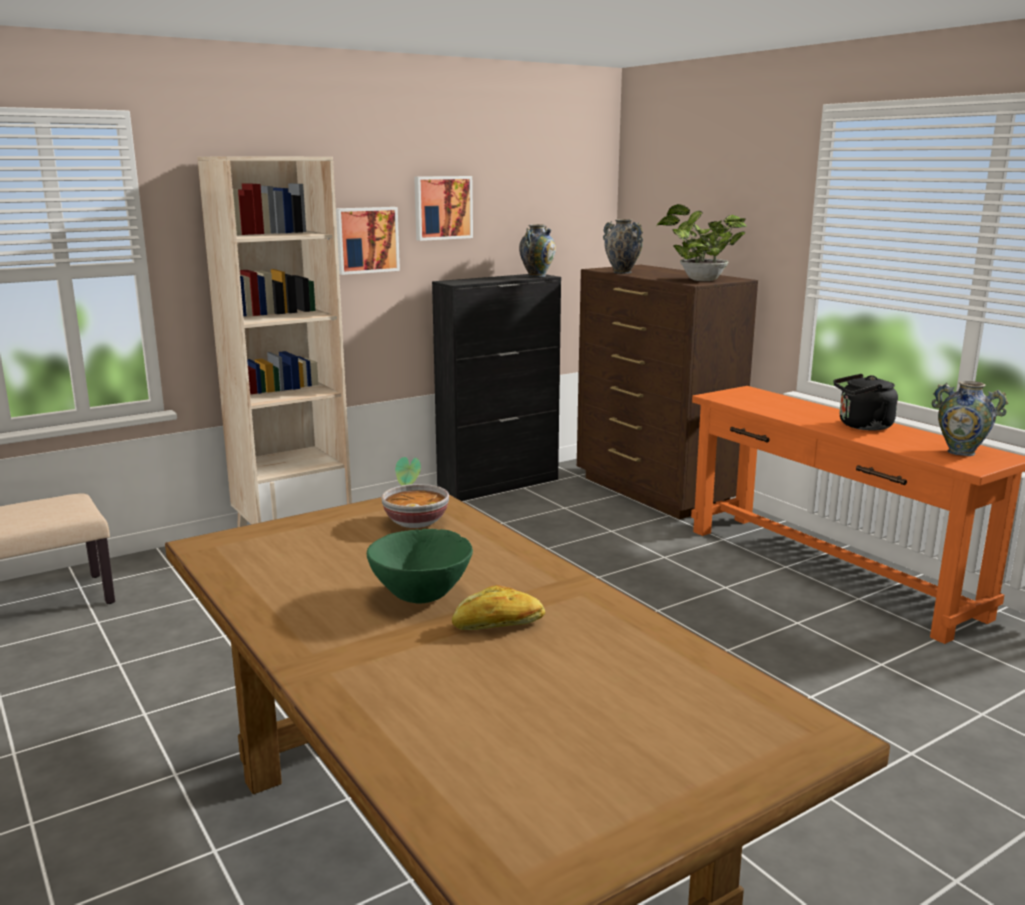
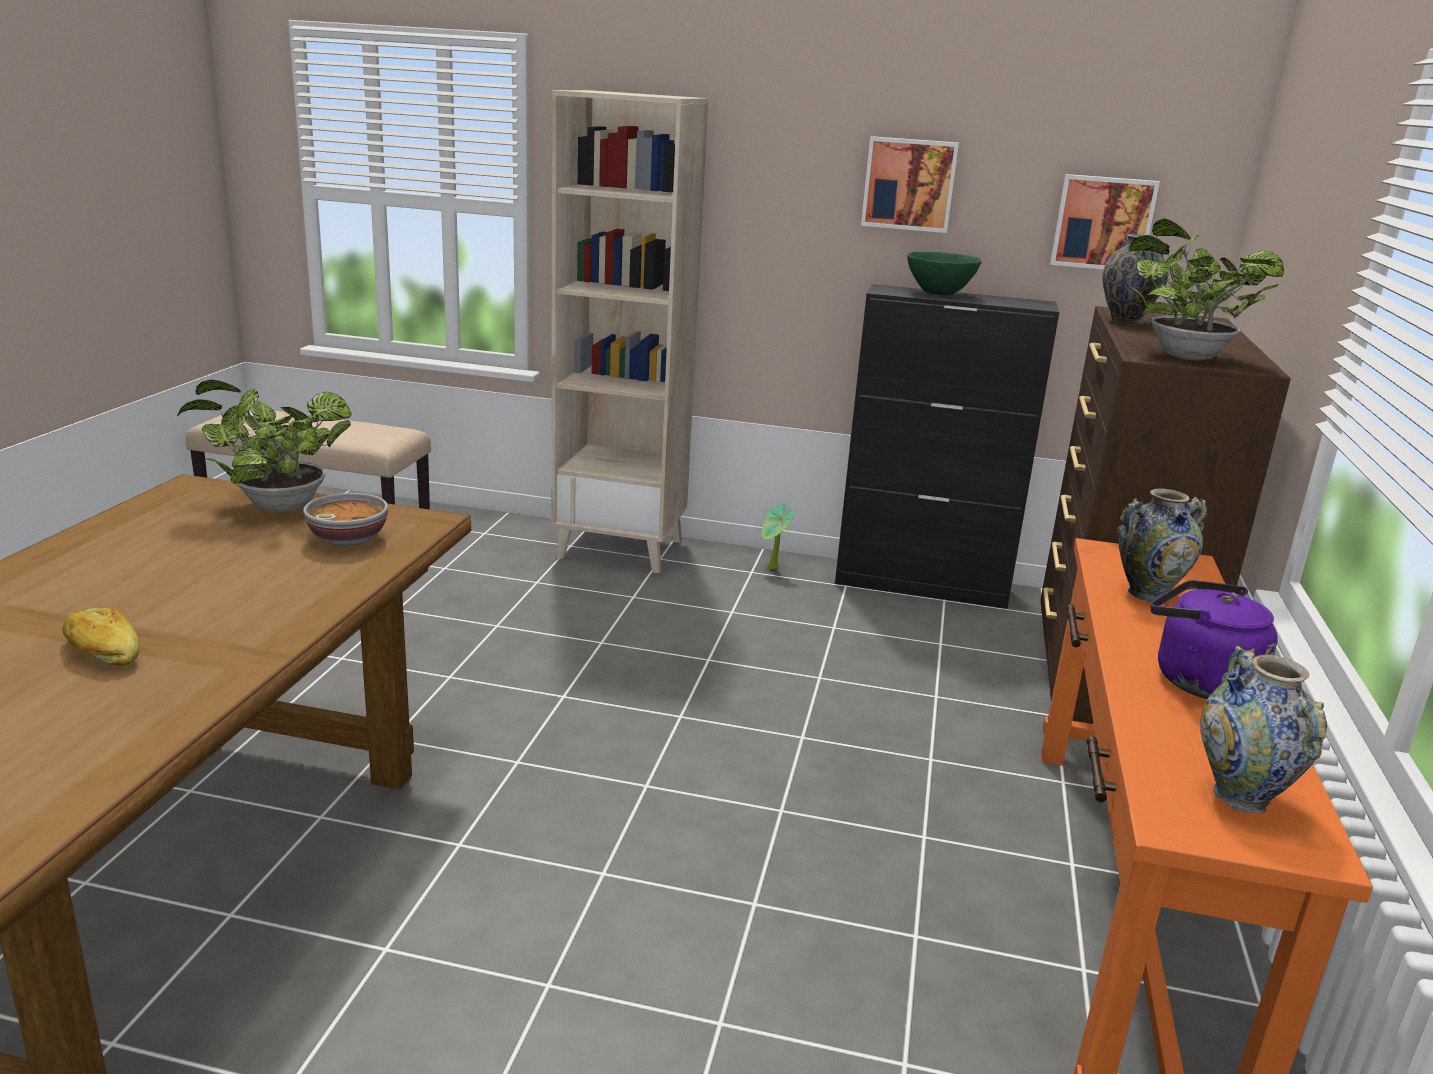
camera: 45 degrees right, 5 degrees up
(309, 528) = (275, 506): none -> potted plant
(366, 240) = (789, 214): picture -> picture (1103, 223)
(422, 596) = (146, 600): green bowl -> green bowl (939, 294)
(537, 276) = (1029, 304): vase -> vase (1148, 593)
(862, 426) = (1198, 681): black kettle -> purple kettle

